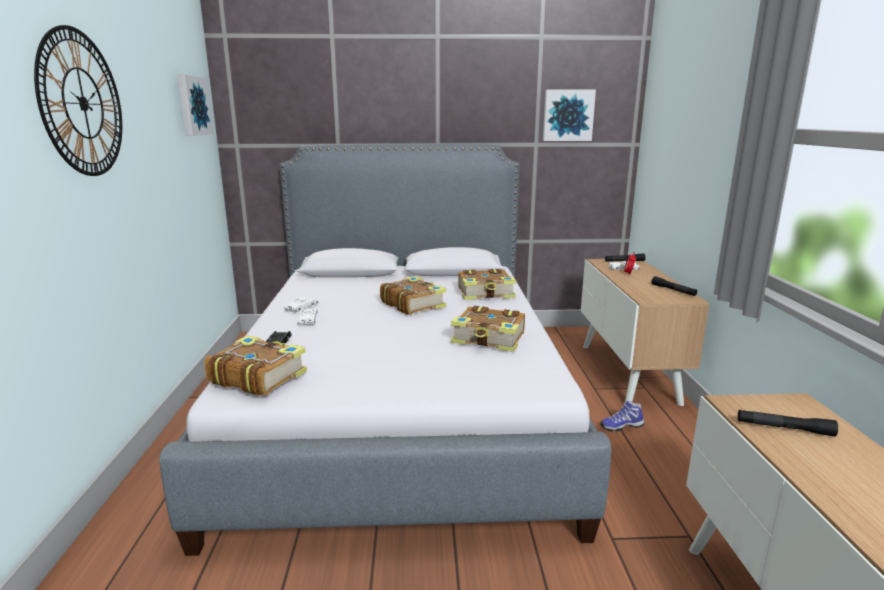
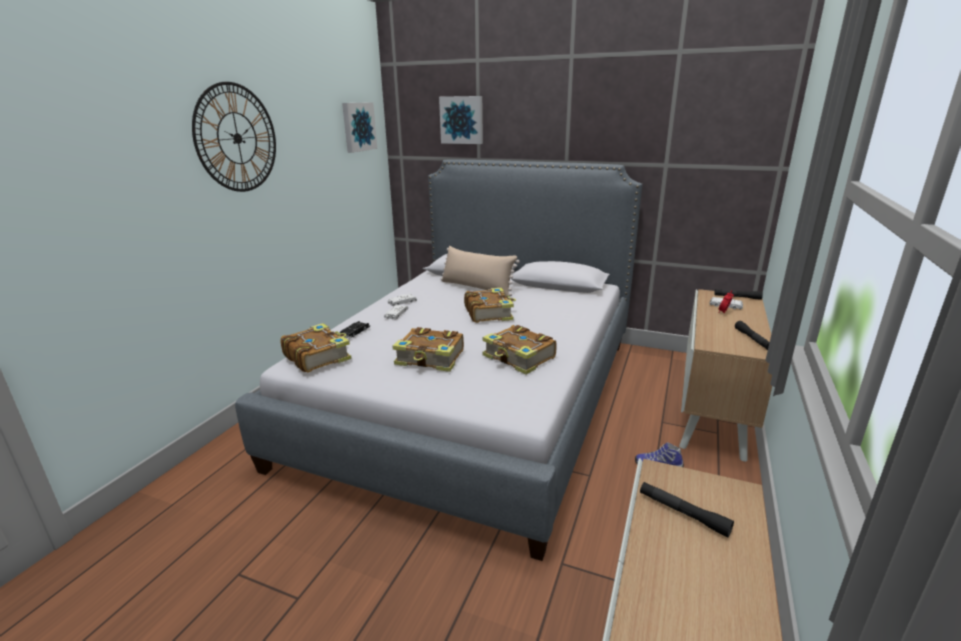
camera: 25 degrees right, 5 degrees up
(372, 283) = (477, 287): none -> beige pillow
(486, 293) = (564, 312): book -> book (431, 359)
(568, 115) = (703, 135): picture -> picture (462, 120)

